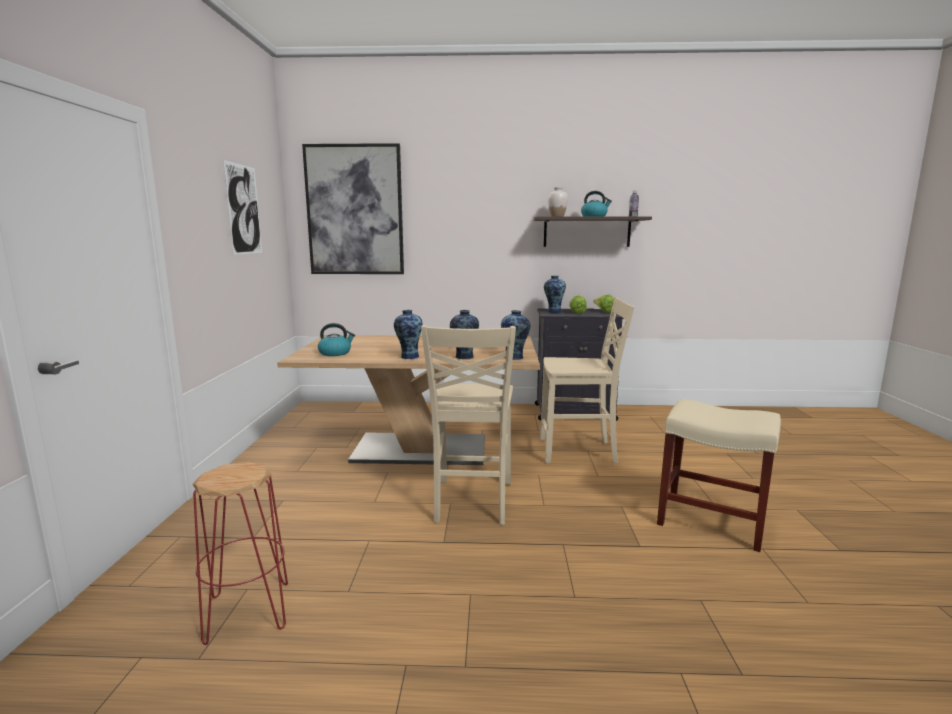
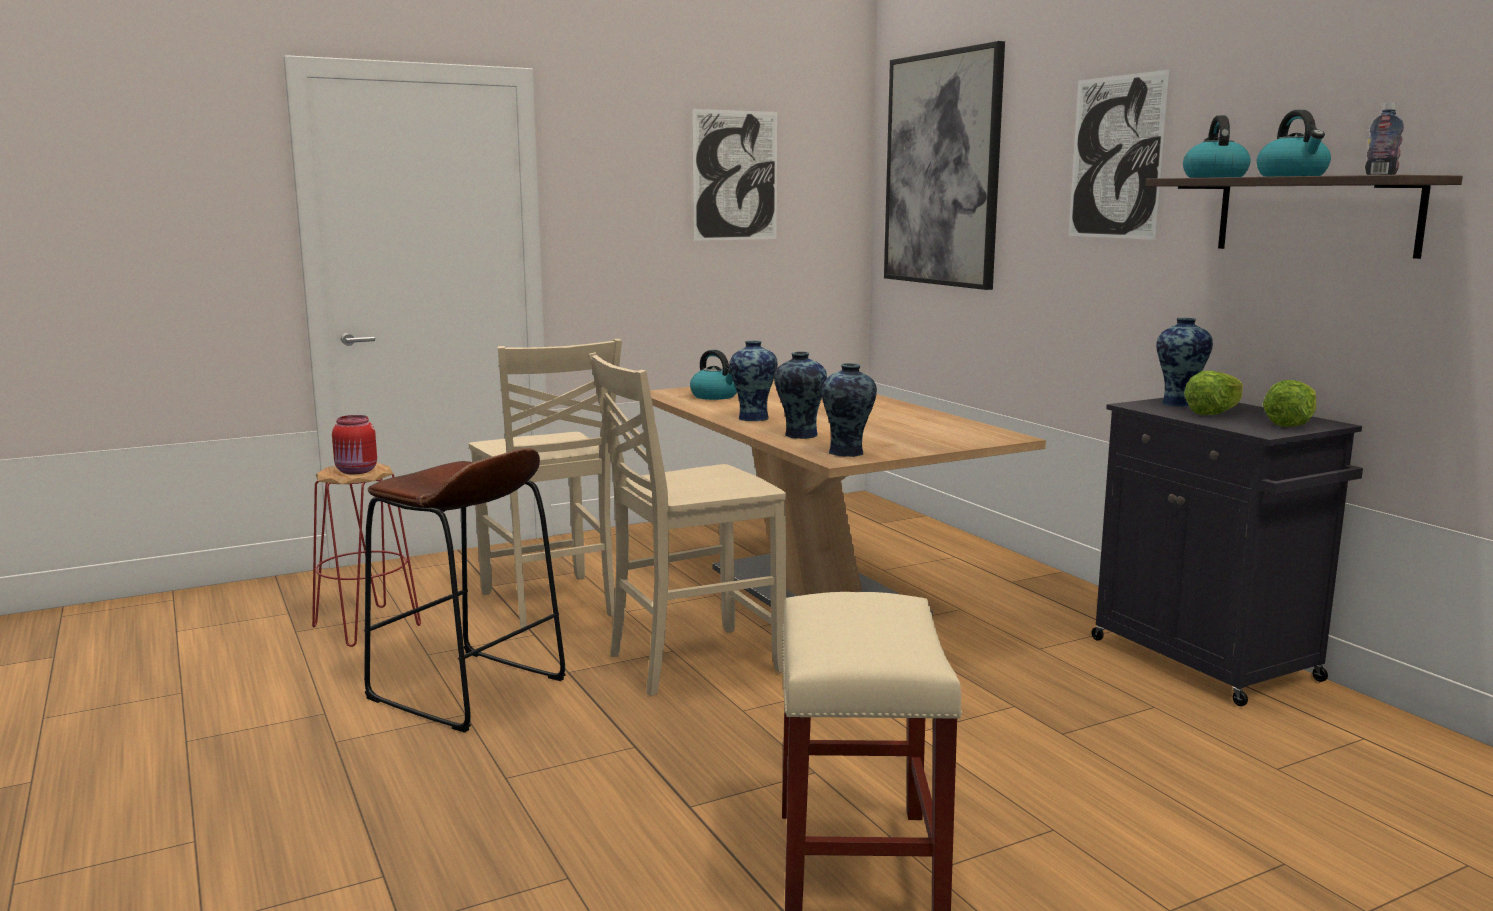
camera: 60 degrees right, 0 degrees up
(243, 474) = (357, 471): none -> red jar
(431, 585) = (467, 689): none -> brown stool
(482, 207) = (1116, 157): none -> picture
(557, 216) = (1214, 177): white vase -> kettle
(579, 451) = (998, 699): beige chair -> beige chair (550, 605)

